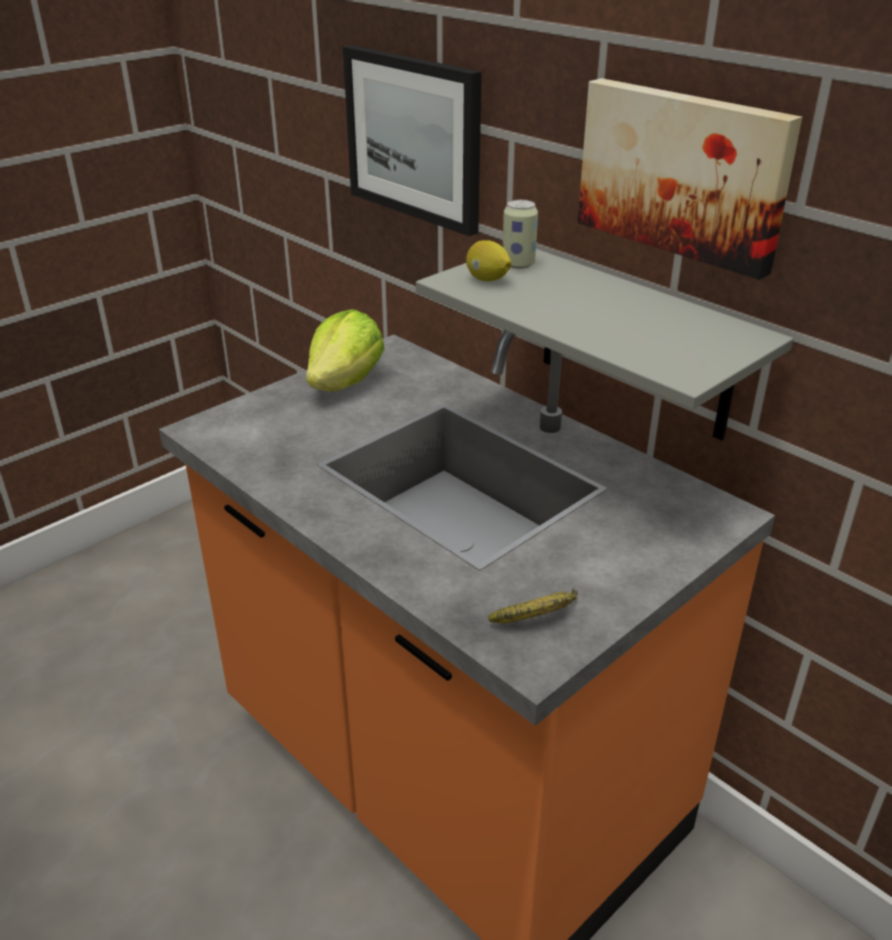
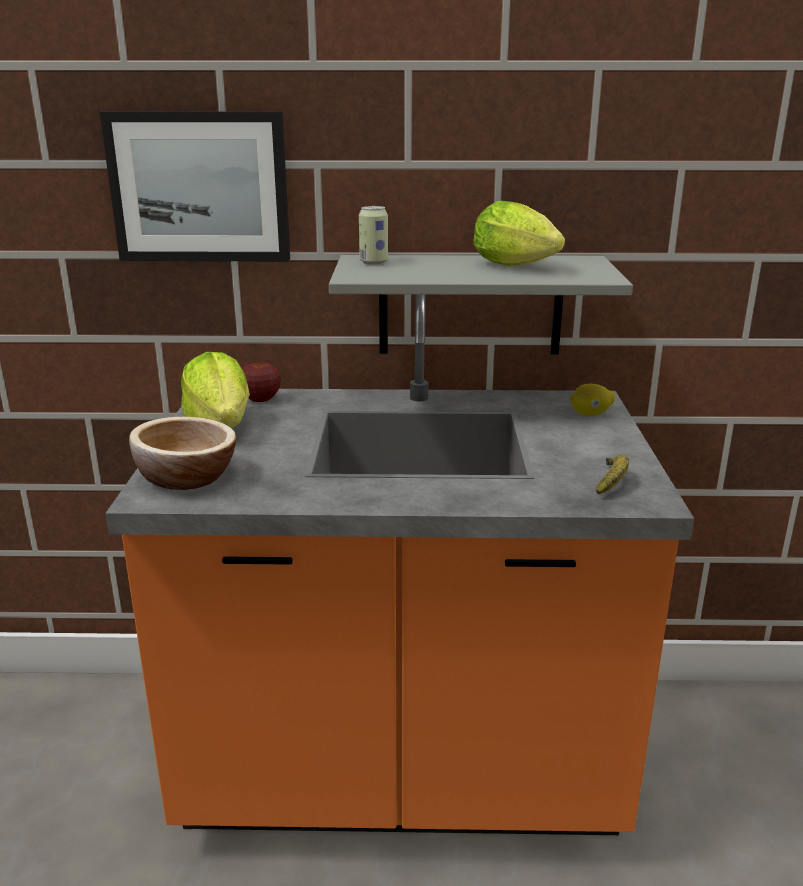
camera: 45 degrees left, 10 degrees down
(246, 423) = (186, 477): none -> bowl
(419, 368) = (261, 399): none -> apple
(487, 280) = (377, 272): lemon -> lemon (590, 415)
(639, 321) = (519, 267): none -> lettuce
(684, 173) = (499, 157): picture -> none

